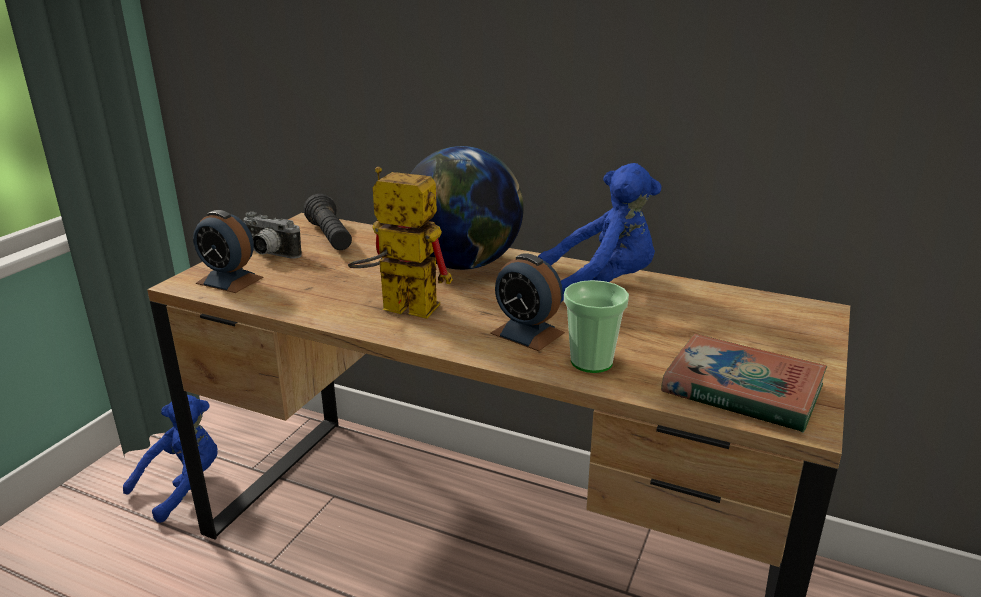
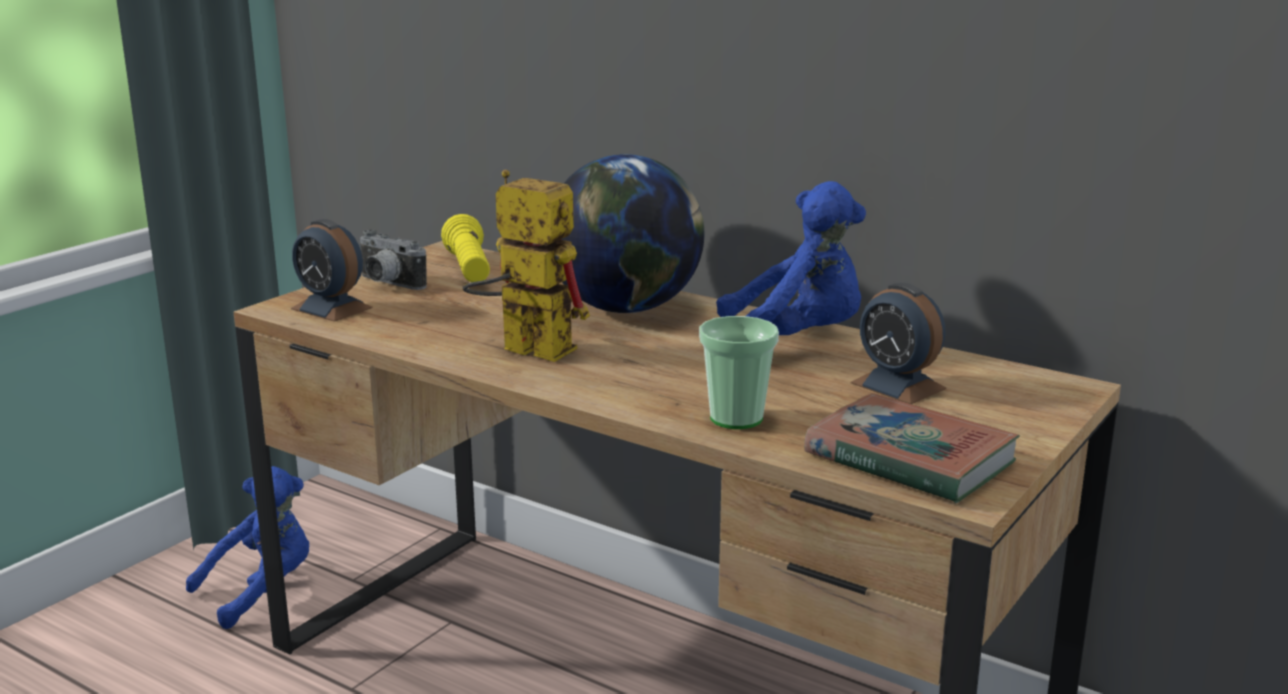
camera: 10 degrees right, 5 degrees down
(330, 238) = (469, 270): black flashlight -> yellow flashlight
(527, 333) = (671, 384): alarm clock -> alarm clock (898, 386)

